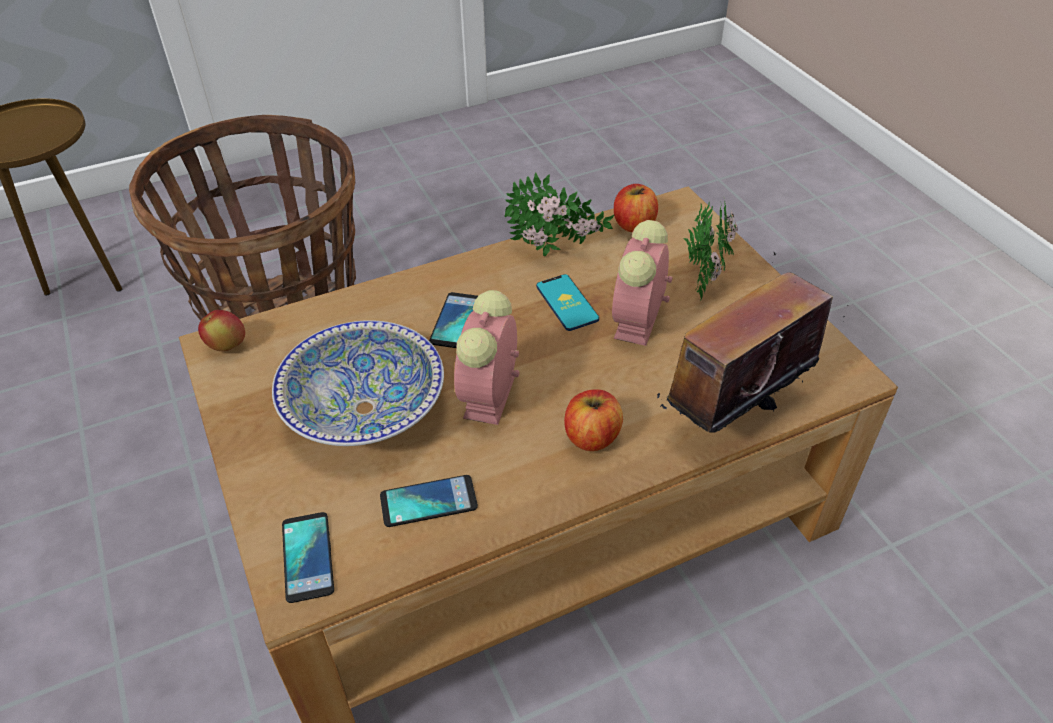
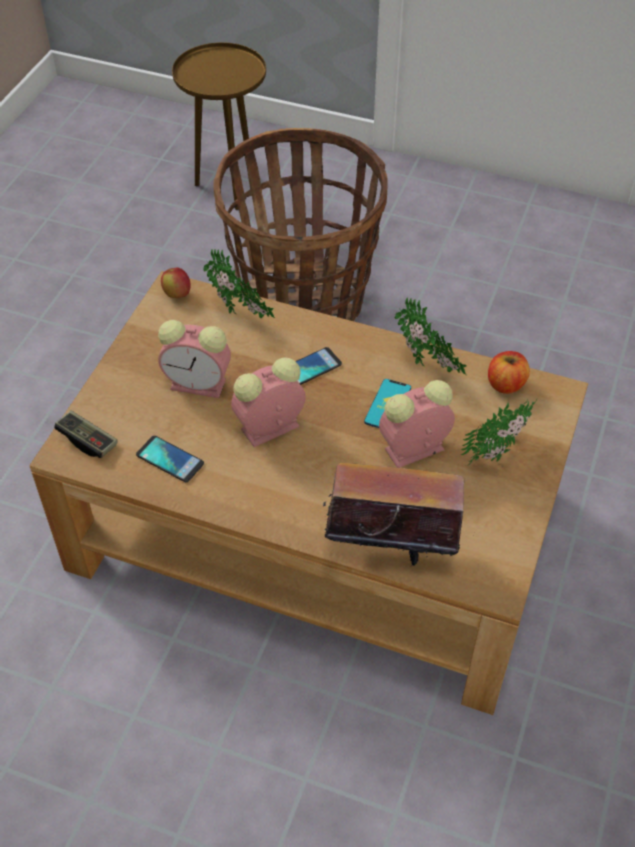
camera: 45 degrees right, 5 degrees up
(308, 557) = (87, 441): phone -> game controller
(324, 322) = (240, 315): none -> potted plant
(365, 408) = (200, 384): bowl -> alarm clock
(591, 437) = (292, 494): apple -> none

